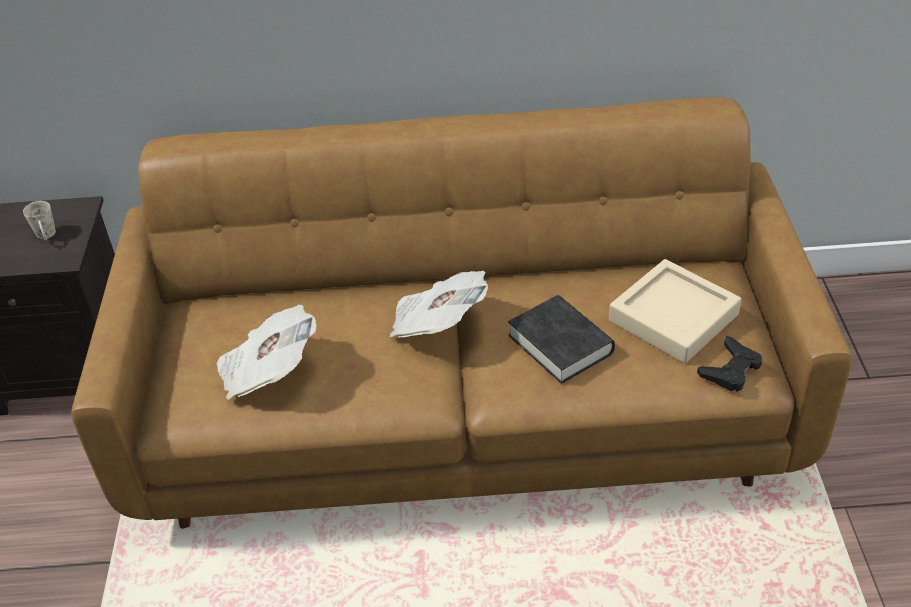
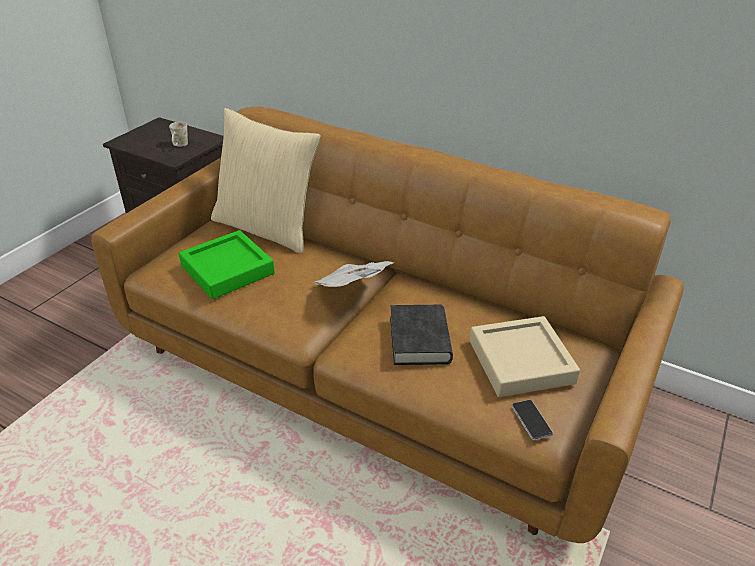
camera: 30 degrees right, 5 degrees down
(256, 297) = (267, 227): none -> beige pillow
(268, 372) = (227, 270): newspaper -> green tray
(731, 370) = (531, 420): black game controller -> phone

